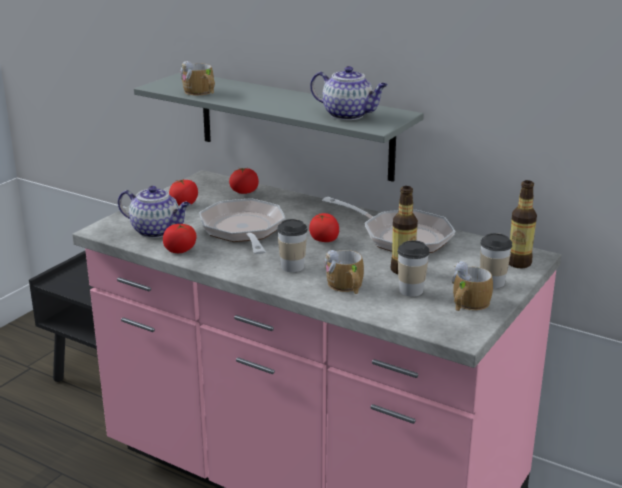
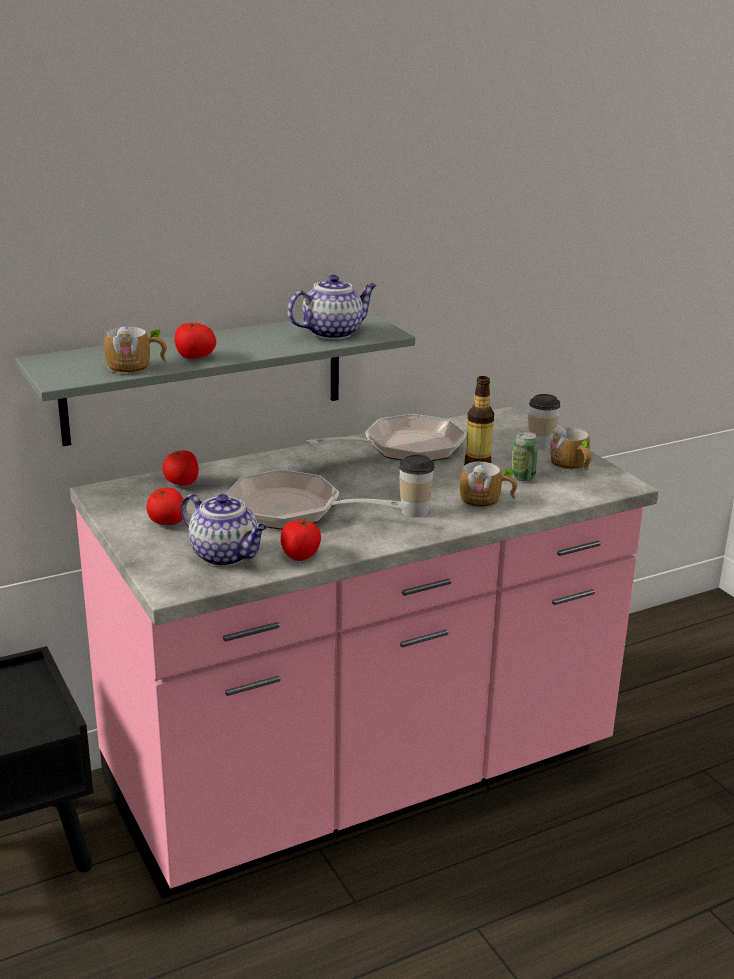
camera: 60 degrees left, 0 degrees up
(157, 231) = (226, 556): teapot -> teapot turned 75 degrees clockwise
(324, 240) = (369, 480): tomato -> tomato (194, 357)
(411, 290) = (523, 477): cup -> can
(519, 263) = (515, 424): bottle -> none

